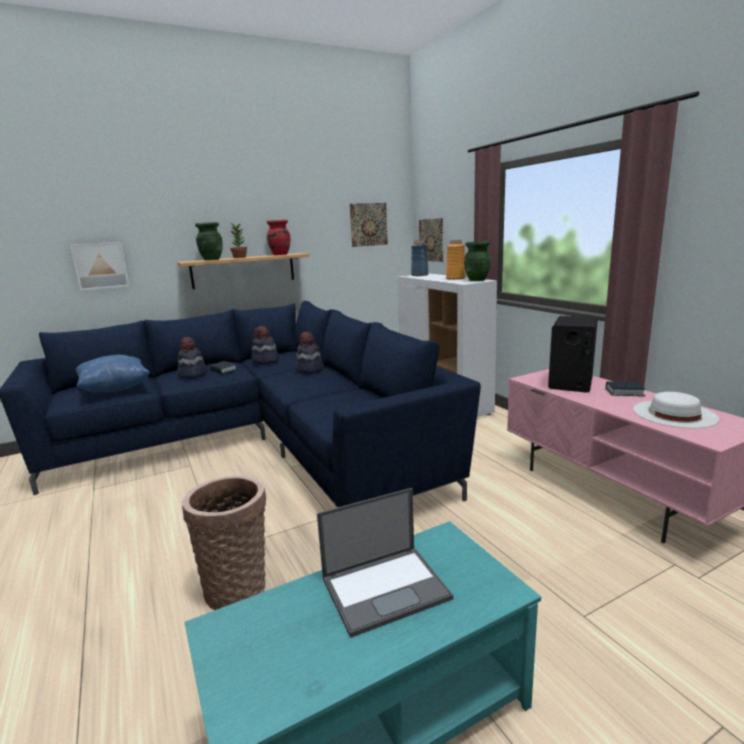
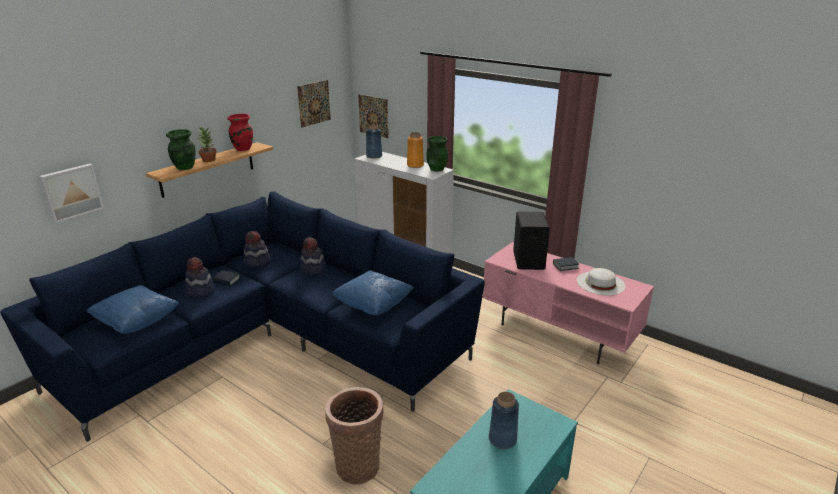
camera: 25 degrees left, 10 degrees up
(338, 402) = (373, 306): none -> blue pillow
(386, 587) = (502, 439): laptop -> blue vase

